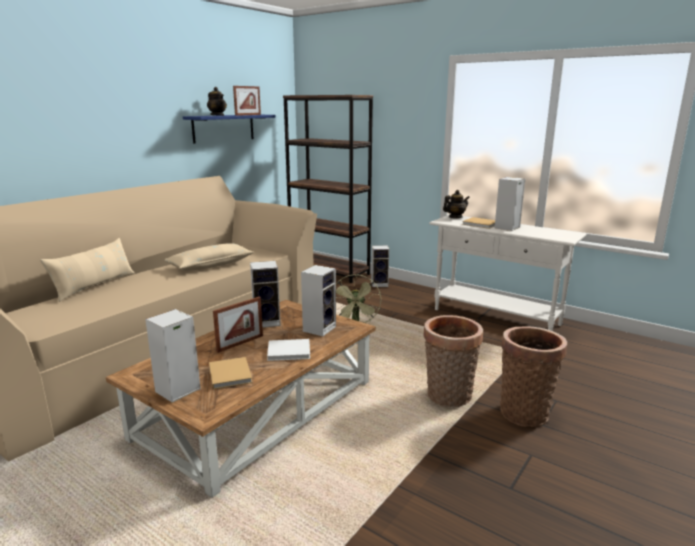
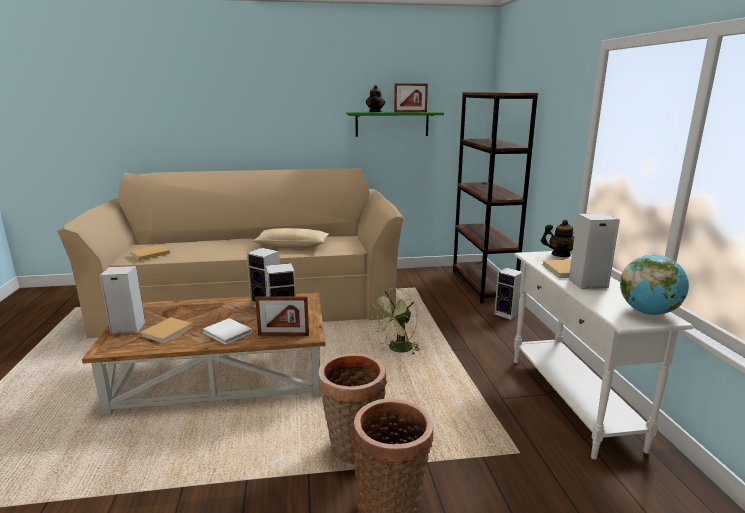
camera: 45 degrees right, 0 degrees up
(61, 315) = (149, 254): none -> beige book
(95, 286) = (206, 240): beige pillow -> none
(223, 128) = (392, 124): blue shelf -> green shelf
(240, 343) = (218, 313): picture frame -> picture frame (283, 335)
(561, 233) = (648, 312): none -> globe

